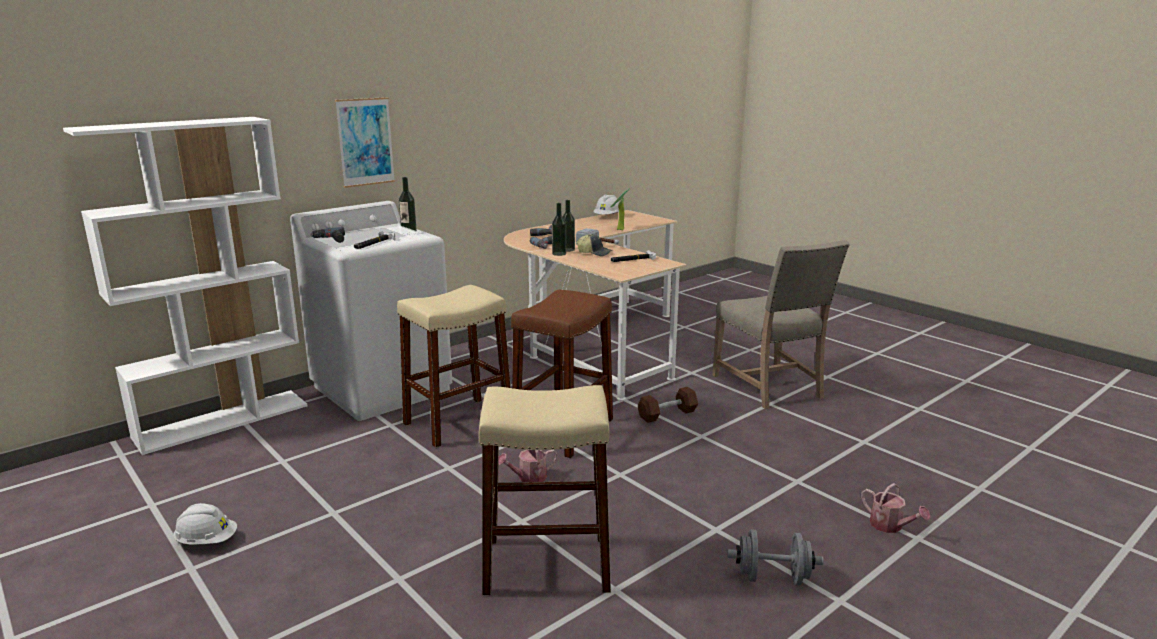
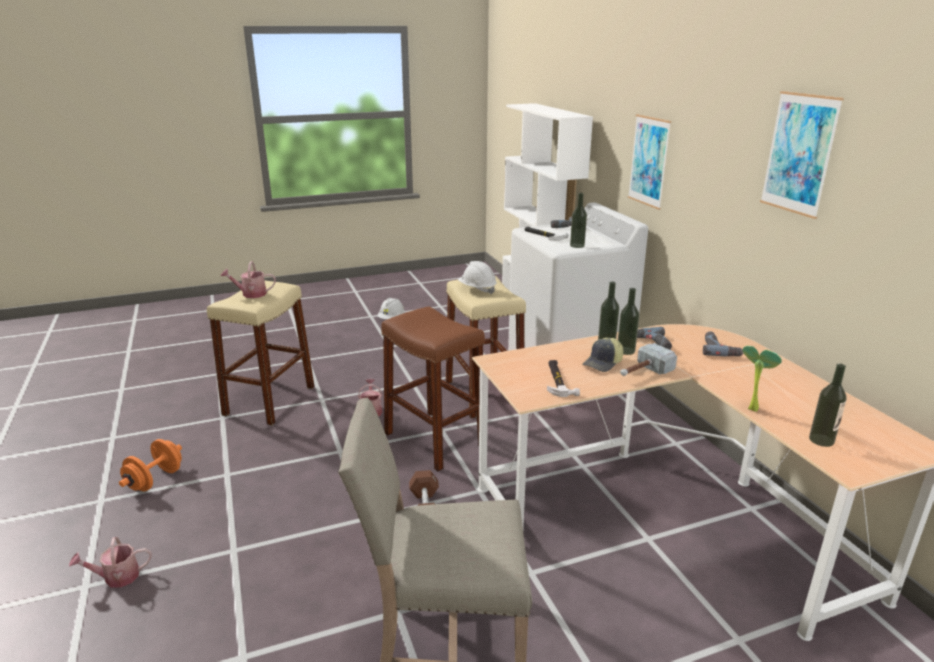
camera: 110 degrees right, 5 degrees up
(513, 95) = (799, 154): none -> picture
(543, 406) = (251, 294): none -> watering can
(607, 217) = (864, 418): white hard hat -> white hard hat (477, 289)
(640, 222) = (821, 440): none -> bottle
(772, 578) = (155, 480): grey dumbbell -> orange dumbbell

